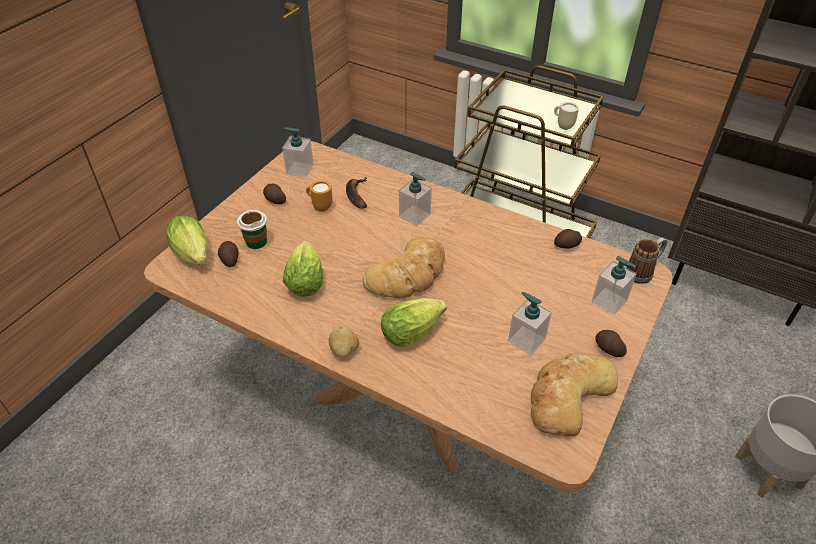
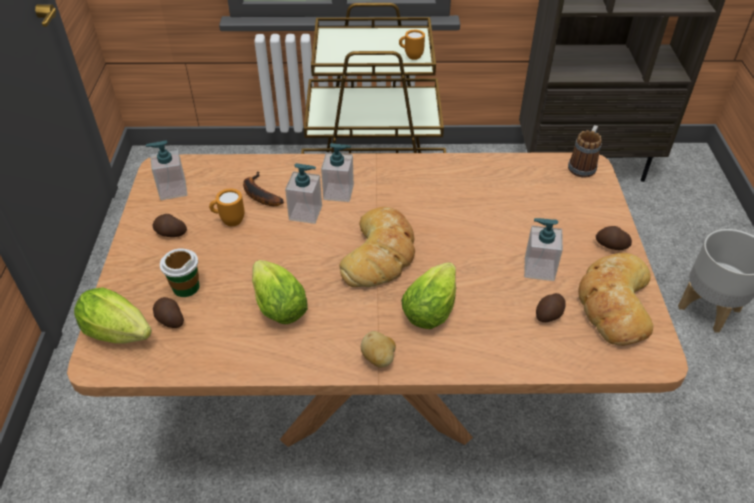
camera: 30 degrees left, 0 degrees up
(562, 126) = (411, 57): beige mug -> orange mug
(567, 245) = (503, 166): potato -> potato (550, 314)
(609, 301) = (578, 202): soap dispenser -> soap dispenser (306, 213)

